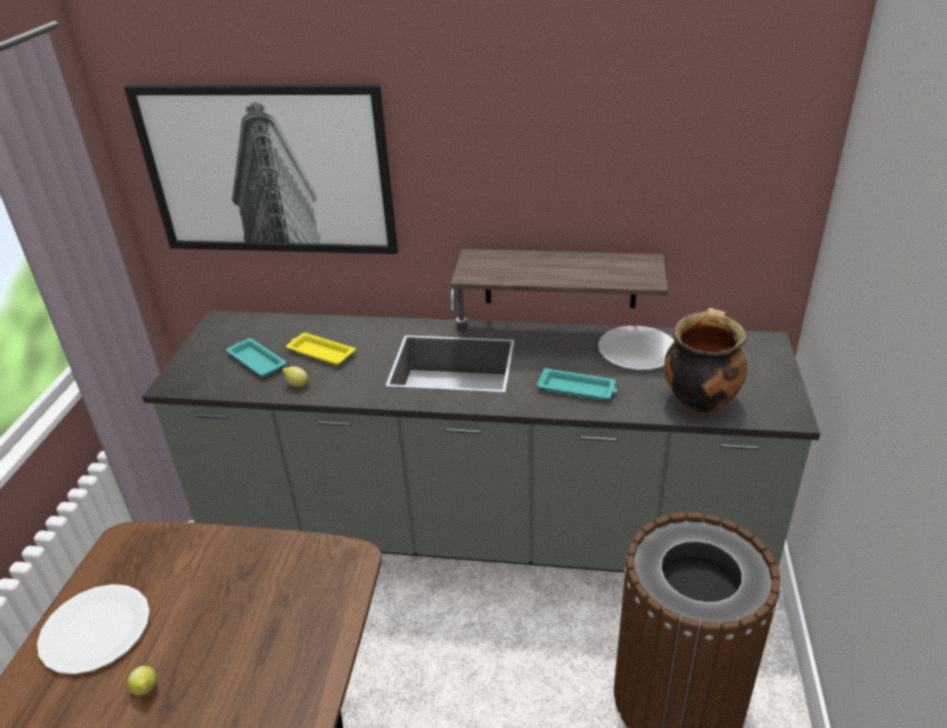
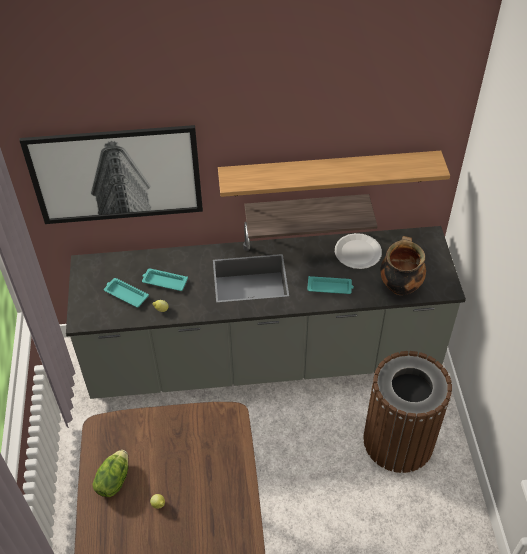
camera: 15 degrees left, 15 degrees up
(95, 630) = (113, 480): white plate -> lettuce
(320, 352) = (164, 281): yellow tray -> turquoise tray
(596, 204) = (329, 173): none -> shelf

